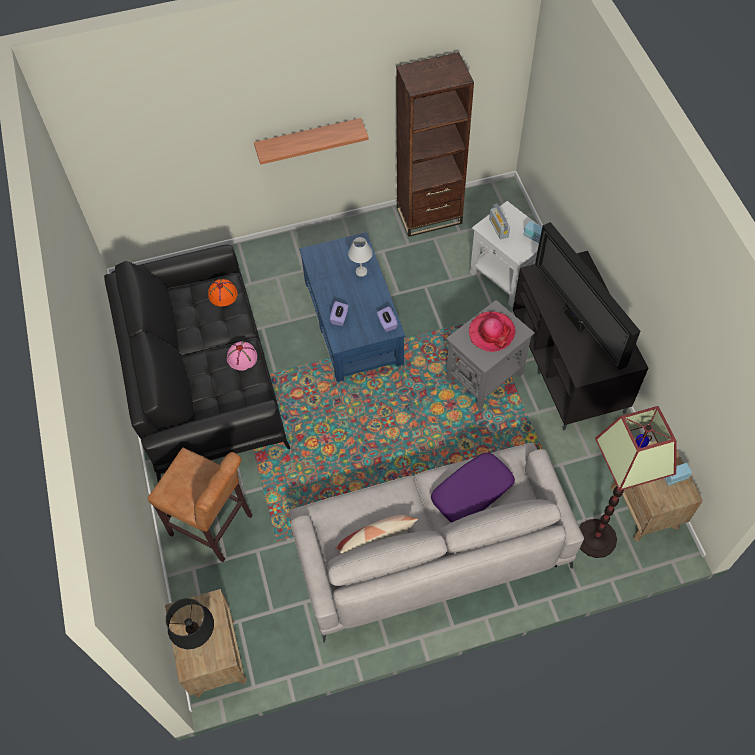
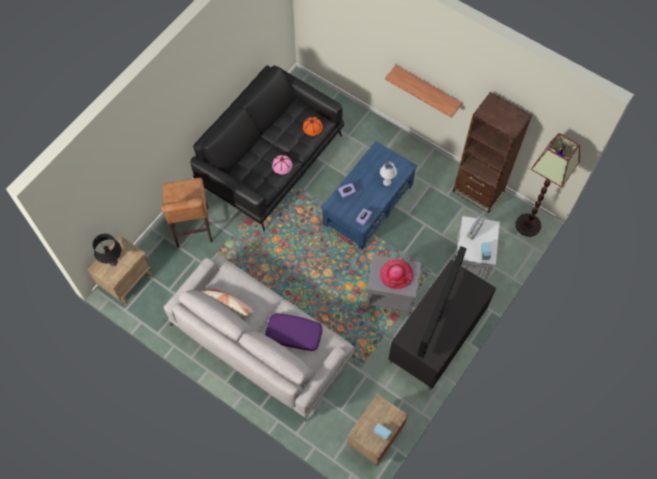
camera: 50 degrees right, 5 degrees up
(595, 539) = (333, 423): floor lamp -> floor lamp (527, 225)

